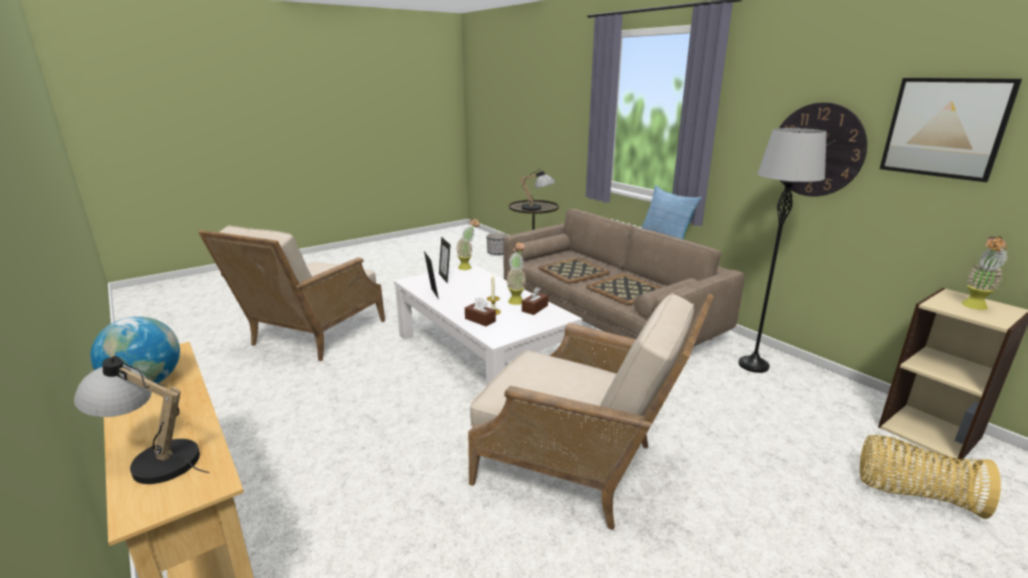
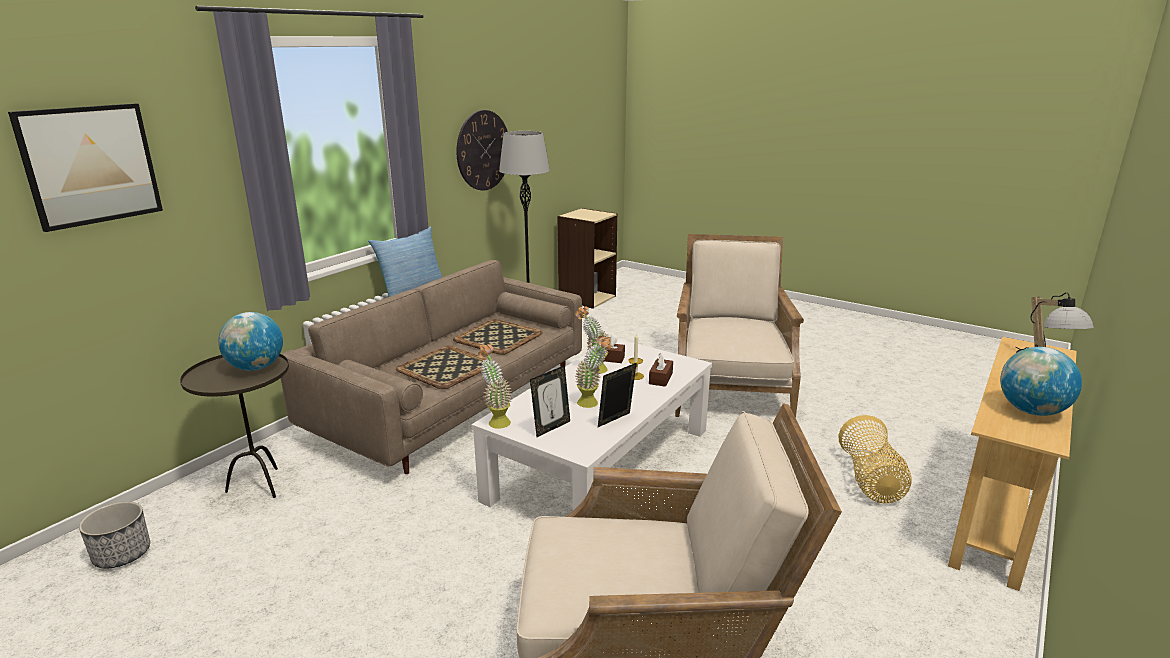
camera: 110 degrees left, 0 degrees up
(536, 209) = (256, 368): table lamp -> globe
(913, 494) = (655, 307): basket -> basket (870, 481)
(944, 128) = (535, 117): picture -> picture (90, 165)
(974, 307) = (588, 214): potted plant -> potted plant (593, 403)

